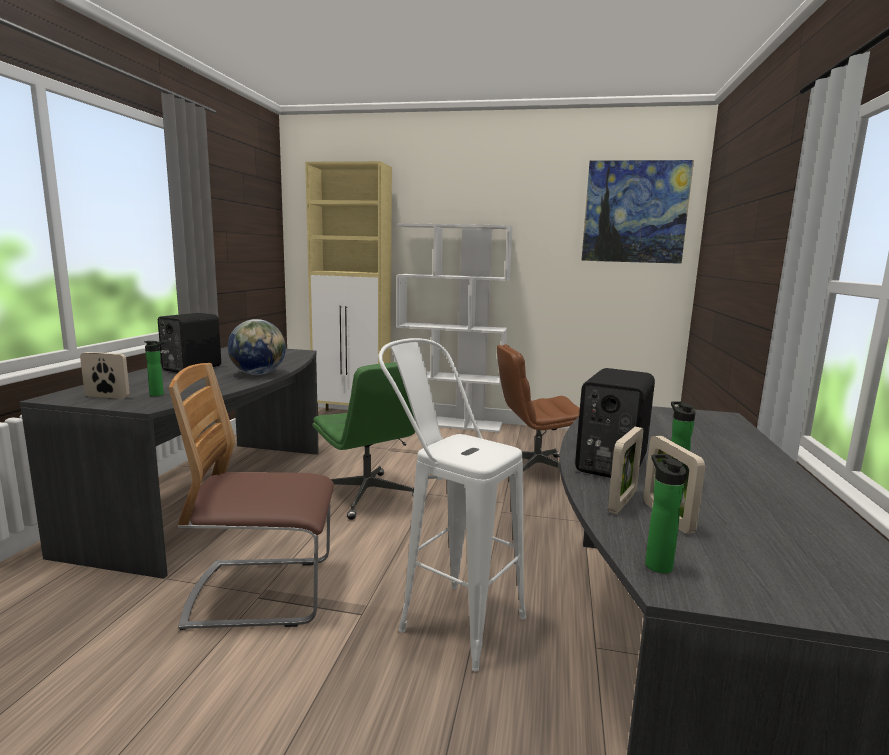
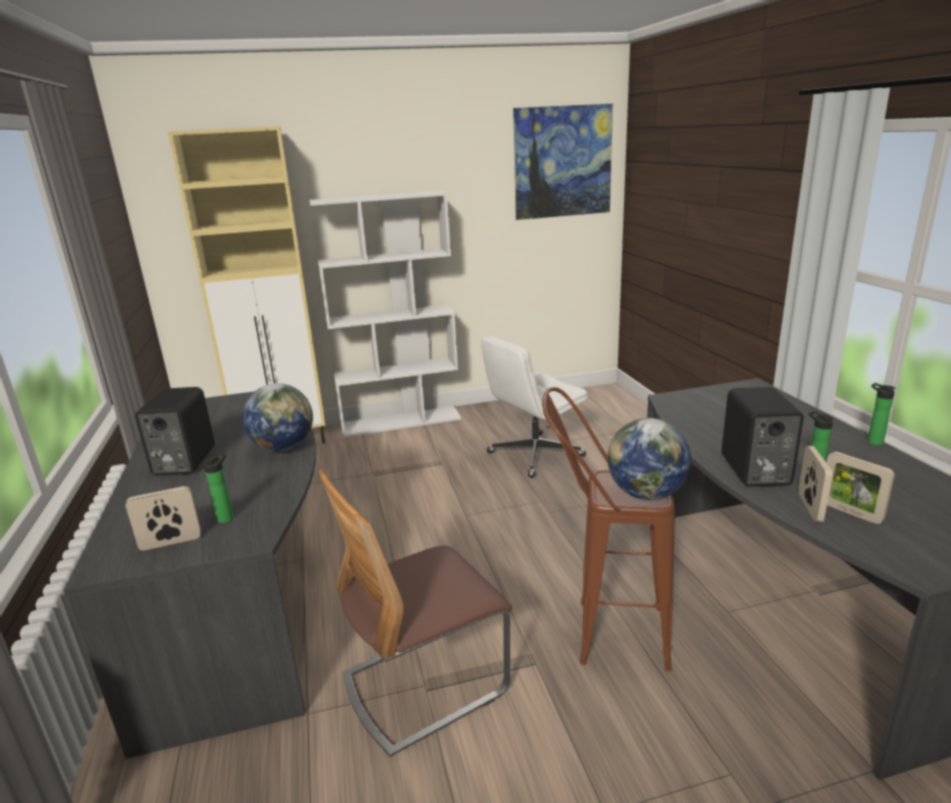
camera: 25 degrees left, 10 degrees up
(368, 496) = (410, 538): green office chair -> none
(447, 616) = (604, 633): white stool -> brown stool
(476, 456) = (646, 494): none -> globe
(535, 470) = (534, 455): brown office chair -> white office chair
(656, 564) = (894, 558): bottle -> bottle (872, 441)

